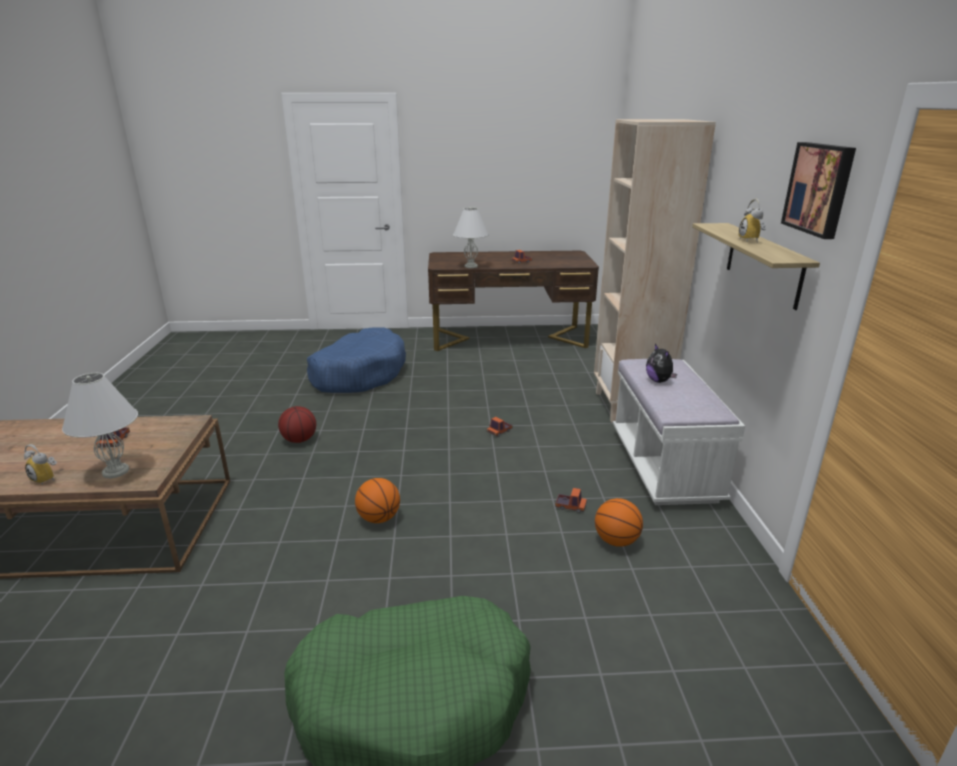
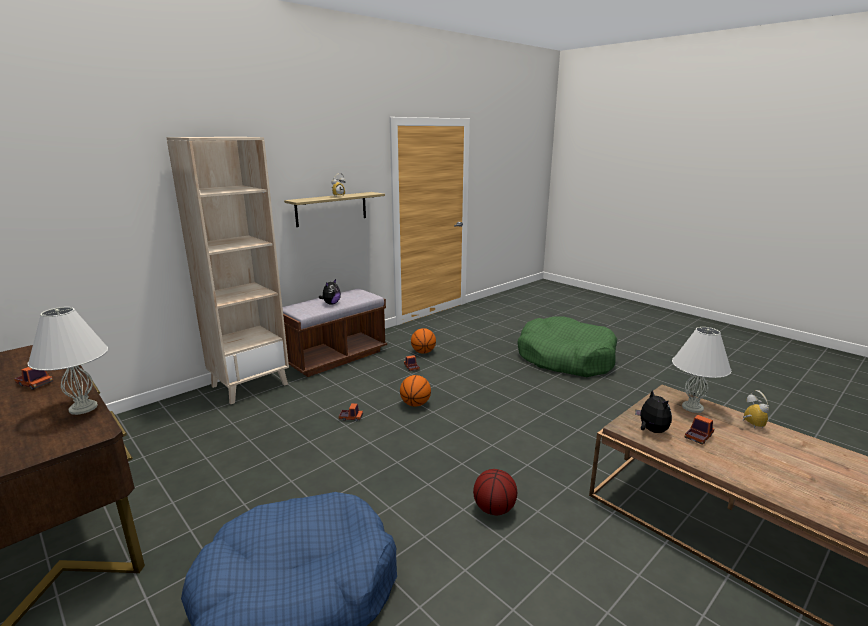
camera: 130 degrees left, 5 degrees down
(163, 428) = (651, 430): none -> plush toy
(379, 518) = (508, 411): basketball -> basketball (415, 404)
(664, 466) = (335, 357): white bench -> brown bench
(820, 189) = (360, 161): picture -> none

